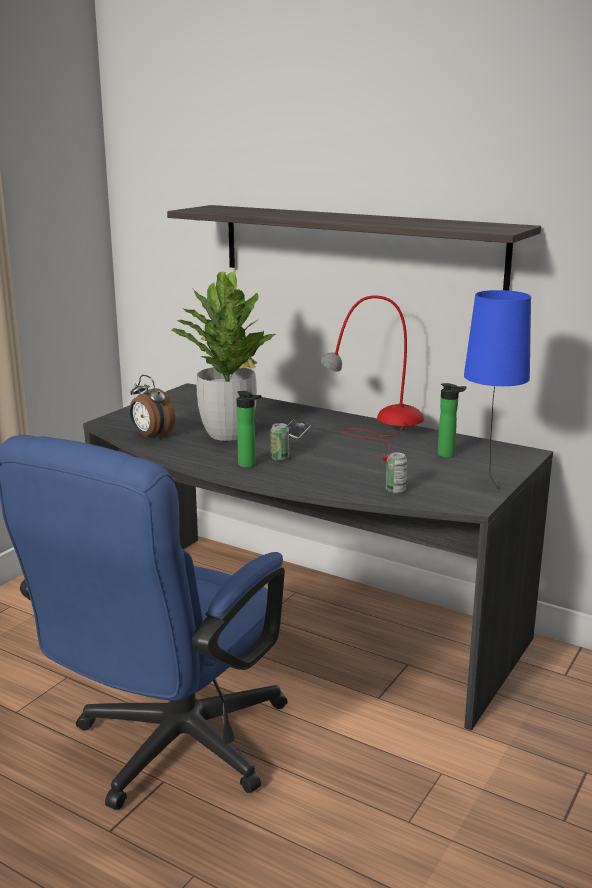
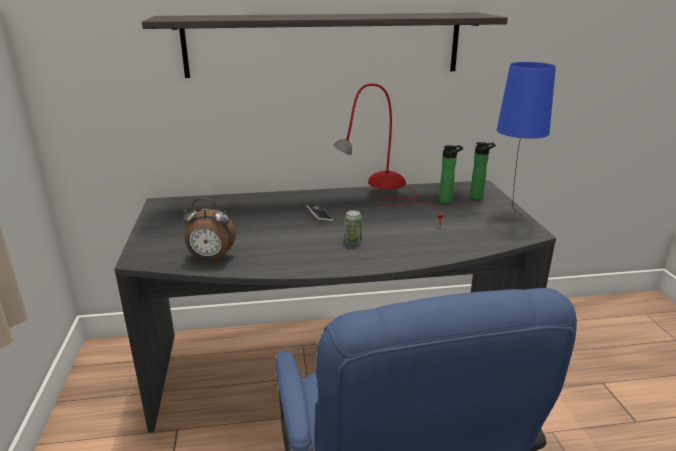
camera: 40 degrees left, 5 degrees up
(227, 434) = (272, 234): potted plant -> none
(249, 465) = (343, 256): bottle -> bottle (478, 197)
(395, 490) = (475, 239): can -> none

